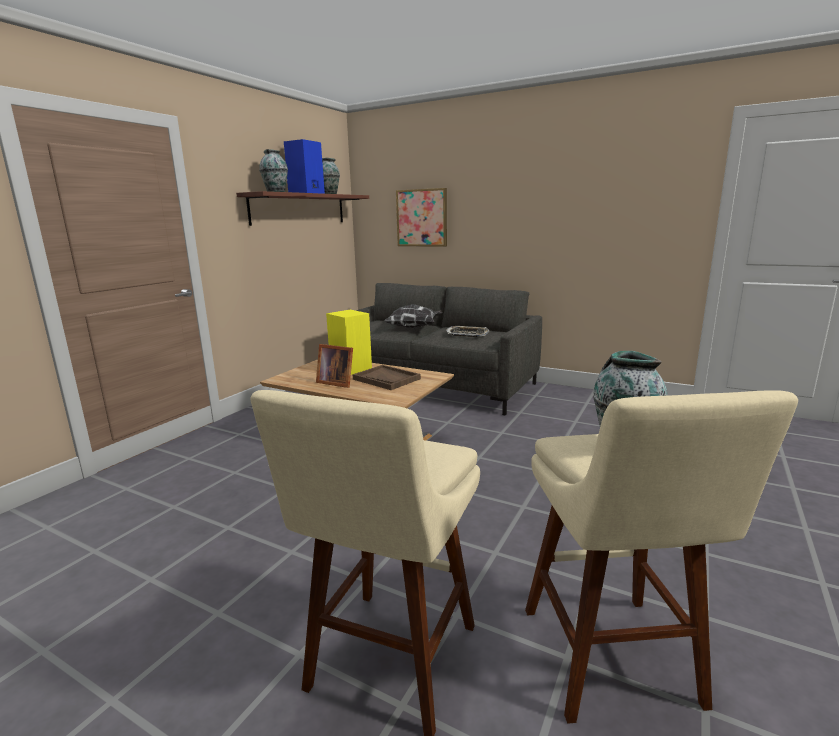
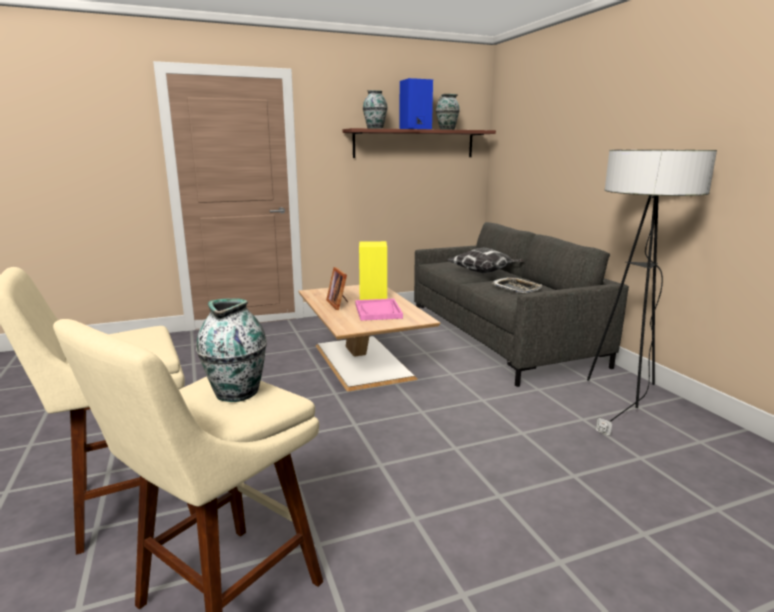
camera: 40 degrees right, 0 degrees up
(386, 379) = (378, 311): brown tray -> pink tray
(422, 218) = (537, 155): picture -> none
(570, 400) = (623, 397): none -> floor lamp

